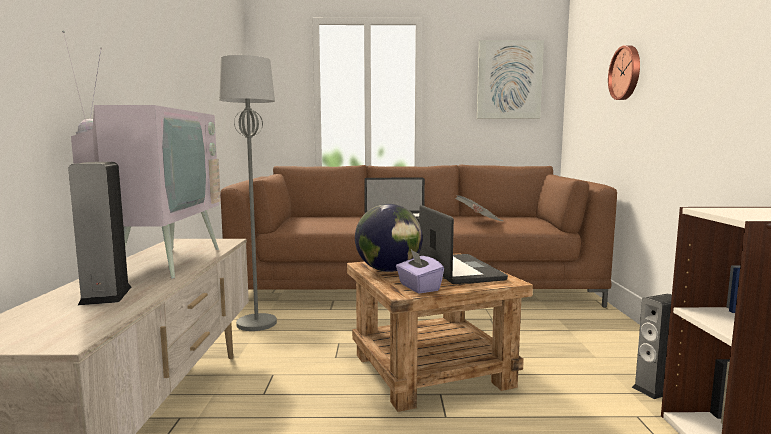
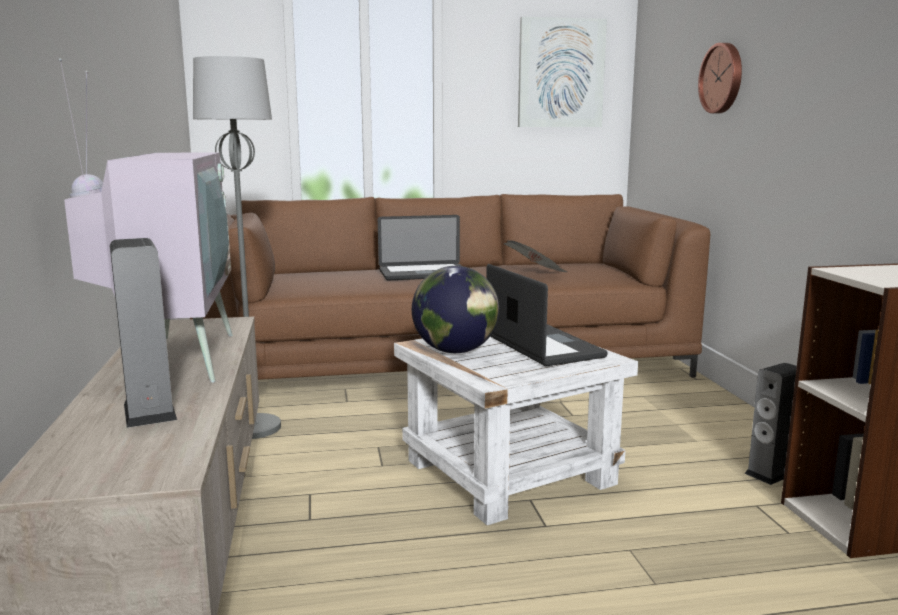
camera: 10 degrees left, 5 degrees up
(418, 287) = (506, 373): purple tissue box -> none
(429, 370) = (506, 472): brown side table -> white side table

